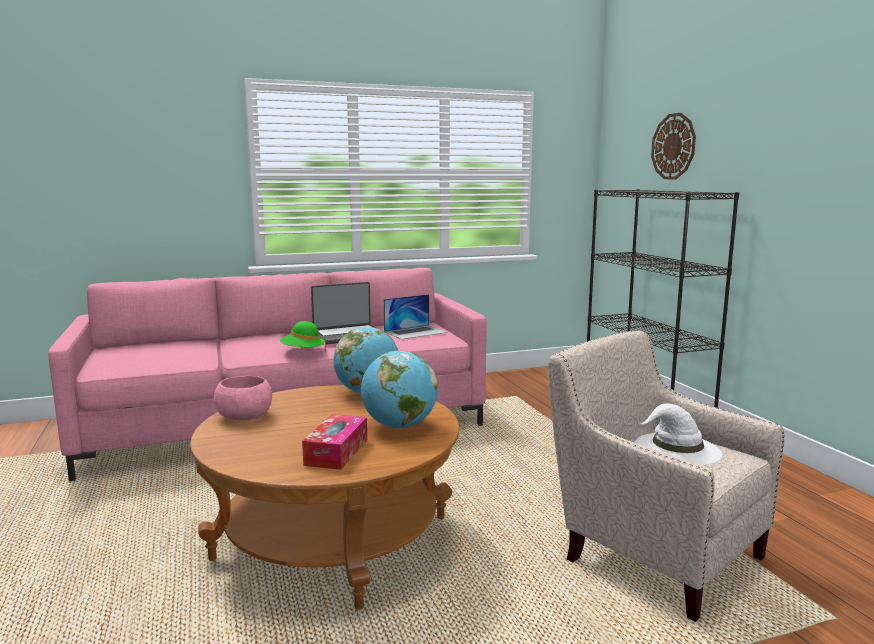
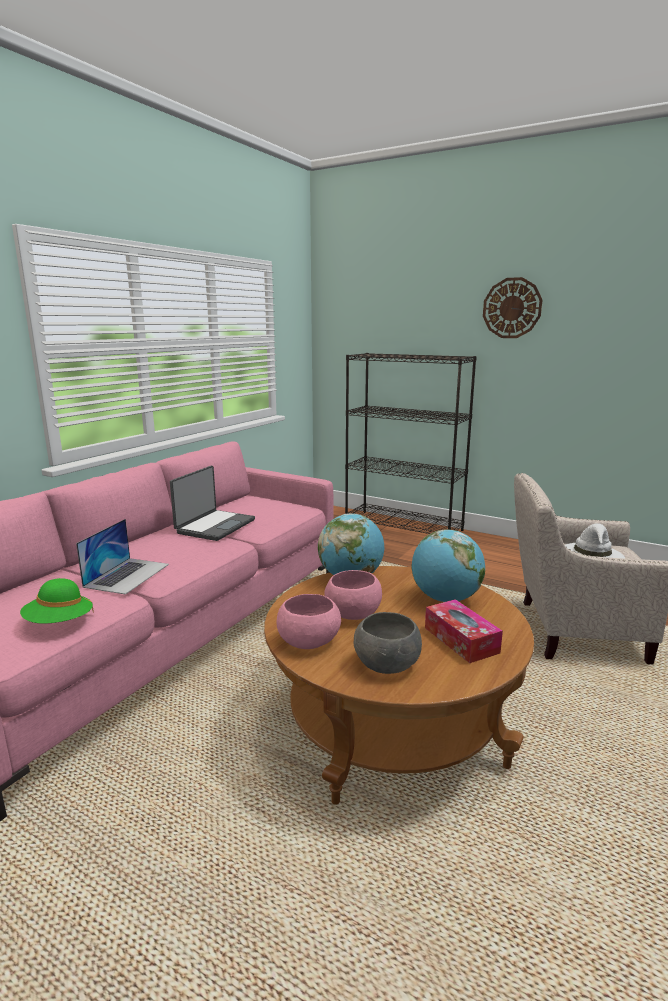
camera: 40 degrees left, 5 degrees up
(253, 444) = (387, 663): none -> grey bowl
(303, 352) = (209, 555): green hat -> green hat (59, 623)
(311, 411) = (352, 612): none -> pink bowl
(415, 332) = (266, 508): laptop -> laptop (127, 575)
(673, 146) = (403, 317): wall clock -> wall clock (512, 308)

